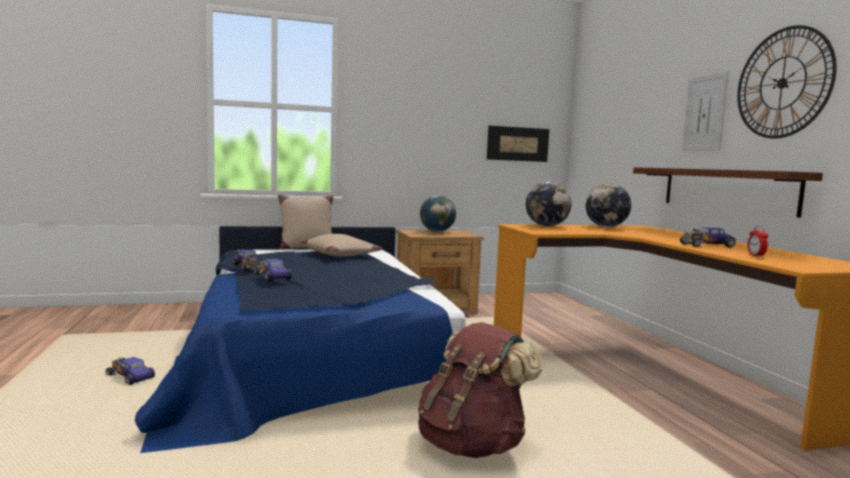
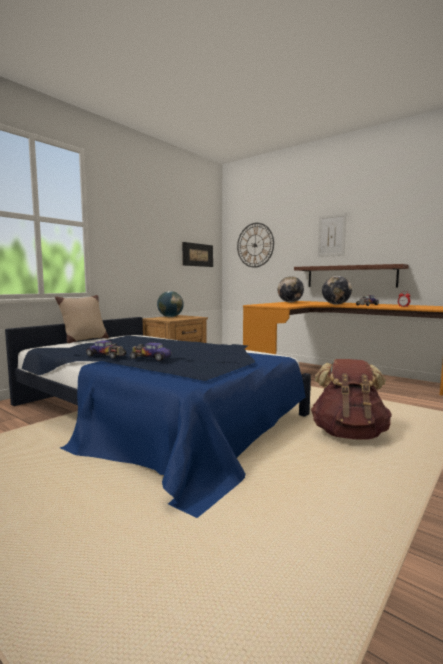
camera: 35 degrees left, 0 degrees up
(129, 377) = (51, 476): toy car -> none
(340, 255) = (132, 340): beige pillow -> none
(546, 226) = (268, 304): globe -> globe (336, 304)
(782, 83) = (381, 220): wall clock -> wall clock (255, 245)

